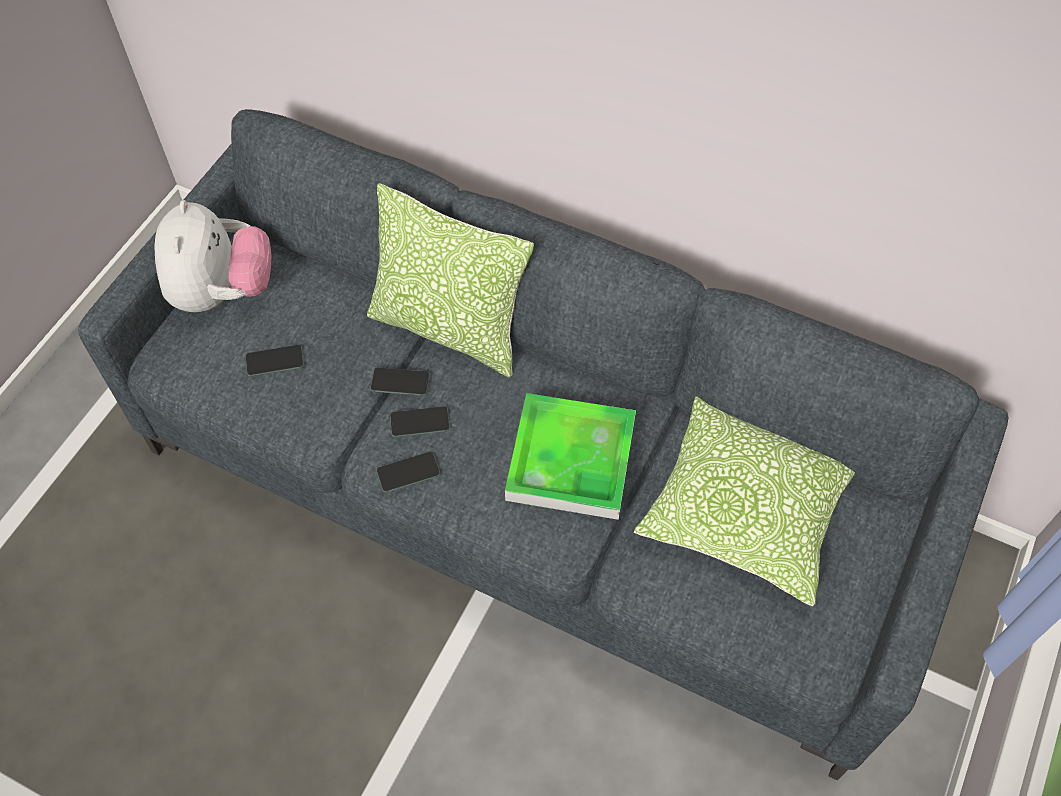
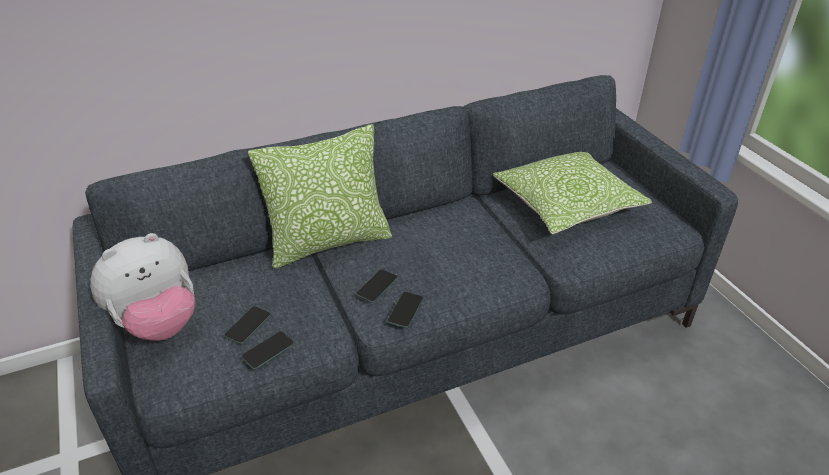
camera: 50 degrees left, 20 degrees down
(222, 292) = (158, 323): plush toy -> plush toy turned 105 degrees clockwise
(400, 382) = (338, 280): phone -> phone (268, 351)
(571, 460) = (472, 243): tray -> none

